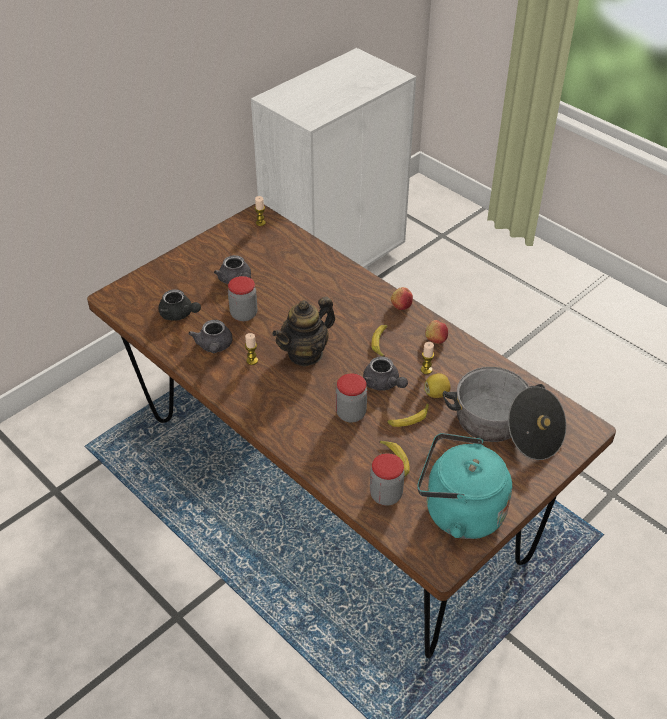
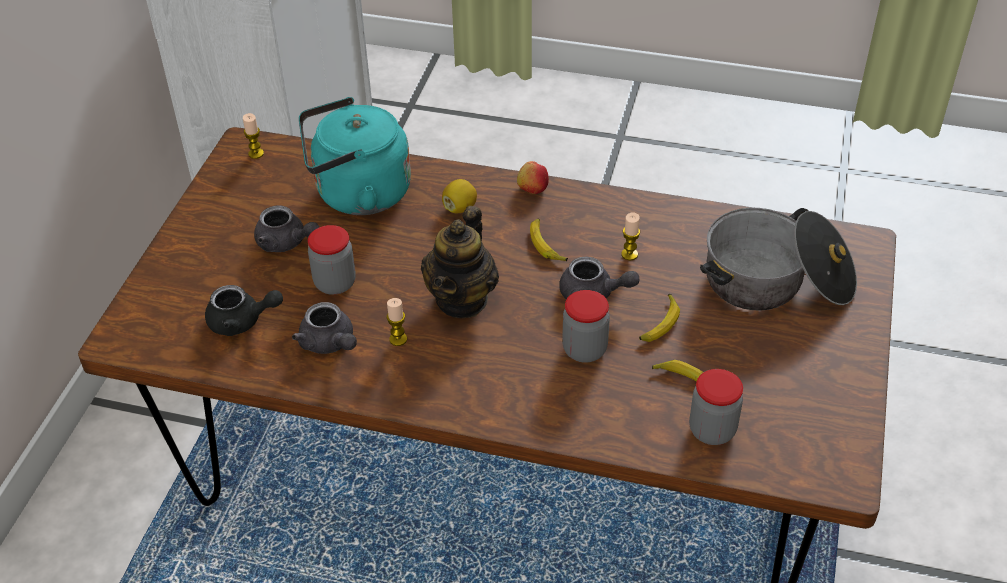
camera: 30 degrees left, 0 degrees up
(435, 339) = (609, 212): apple -> none
(437, 393) = (666, 278): lemon -> lemon (460, 208)
(458, 511) = (811, 408): turquoise kettle -> turquoise kettle (357, 194)

